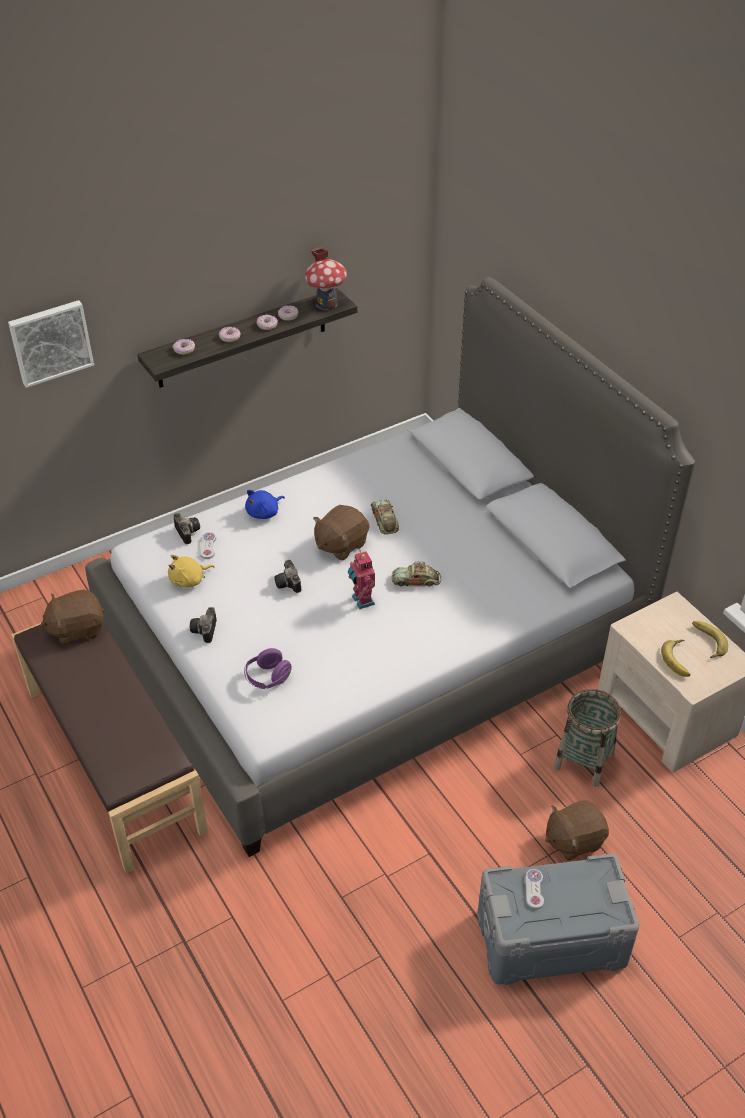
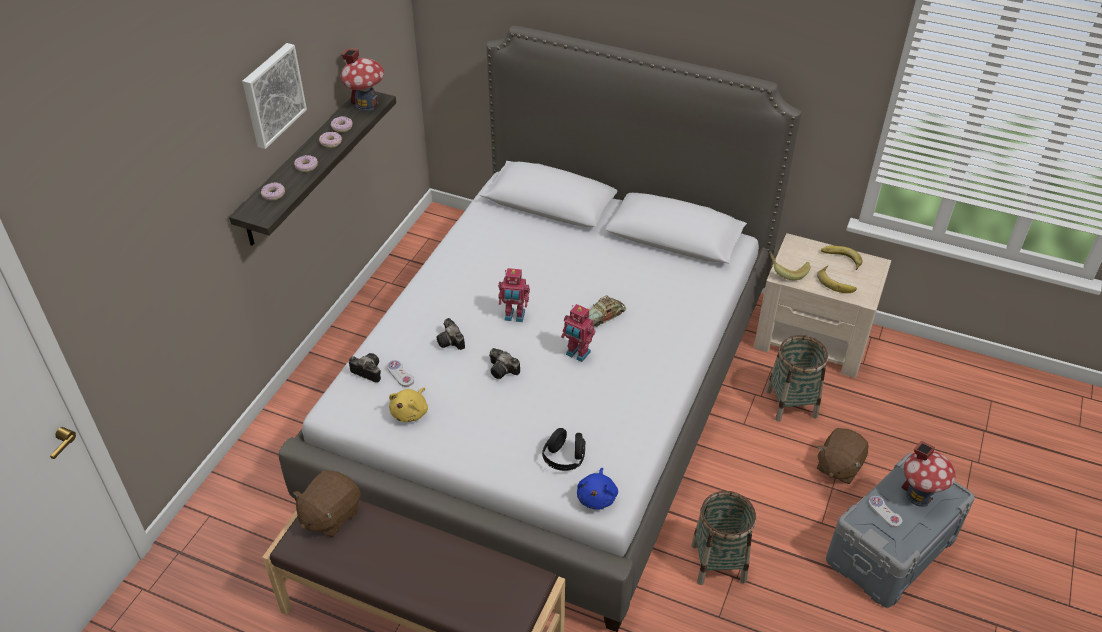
camera: 35 degrees left, 0 degrees up
(50, 342) = (158, 234): picture -> picture (272, 95)
(205, 631) = (470, 449): camera -> camera (451, 342)
(264, 513) = (420, 321): blue plush toy -> blue plush toy (597, 497)
(267, 678) = (564, 459): purple headphones -> black headphones
(340, 544) = (514, 316): brown plush toy -> toy robot
(383, 855) = (718, 562): none -> basket
(384, 520) = (530, 279): toy car -> none
(583, 895) = (919, 495): none -> toy house
(639, 626) = (787, 271): none -> banana

